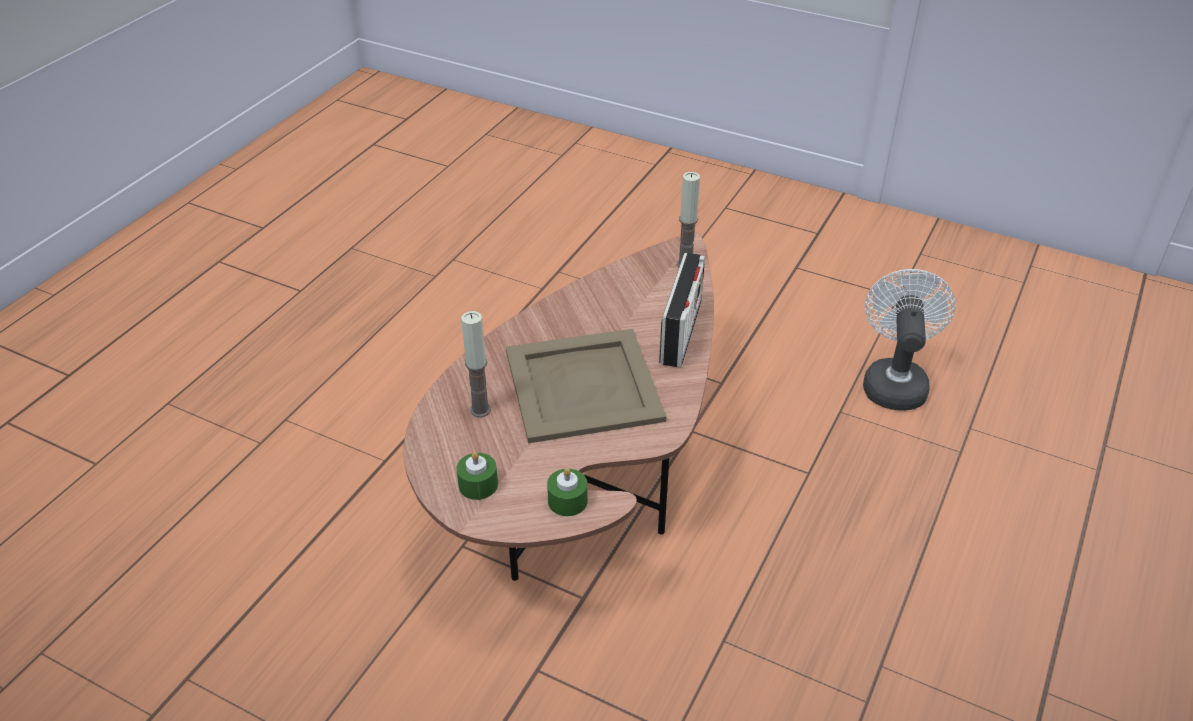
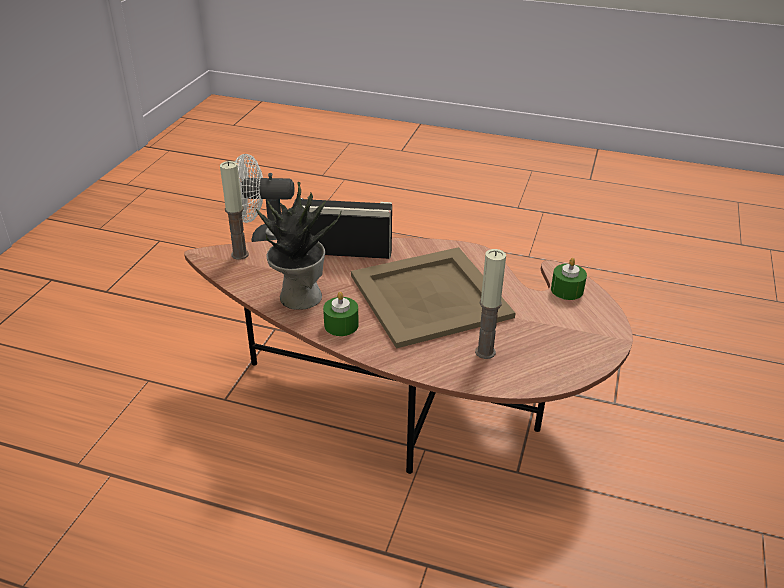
camera: 100 degrees left, 5 degrees down
(478, 484) = (576, 338): green candle -> green candle (341, 325)
(604, 298) = (298, 296): none -> potted plant

